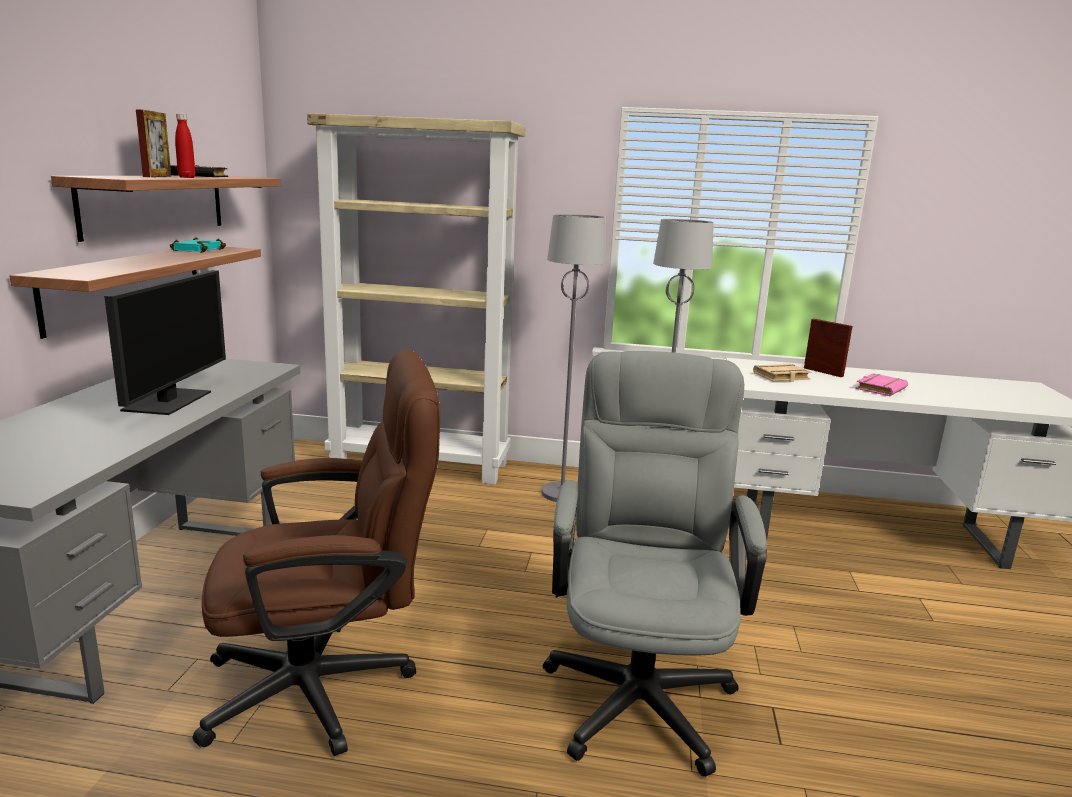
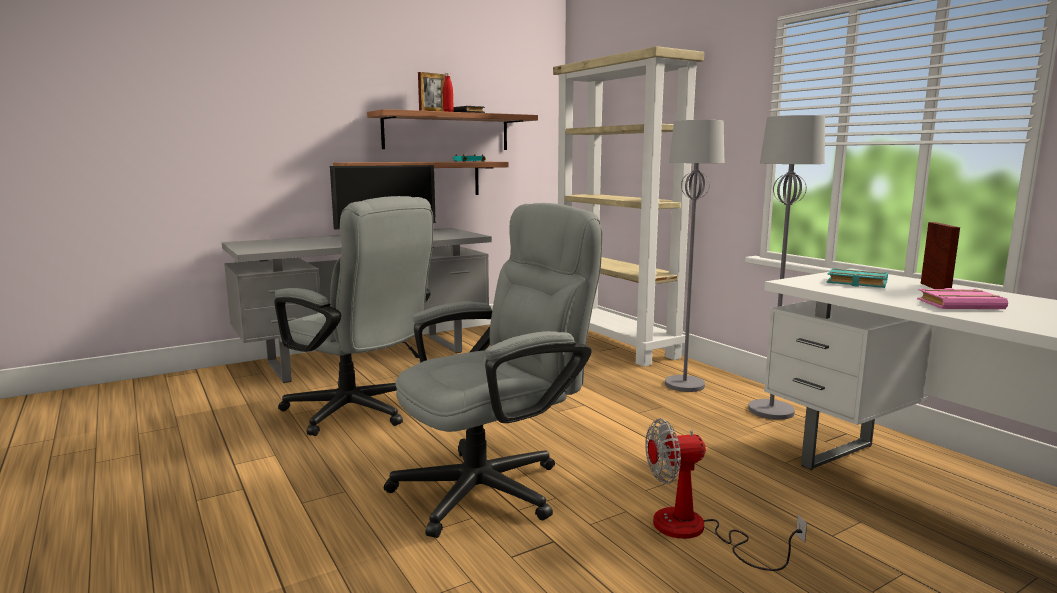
camera: 50 degrees right, 5 degrees down
(328, 686) = (359, 413): brown office chair -> grey office chair
(781, 377) = (855, 283): beige book -> turquoise book
(813, 635) = (696, 532): none -> fan

